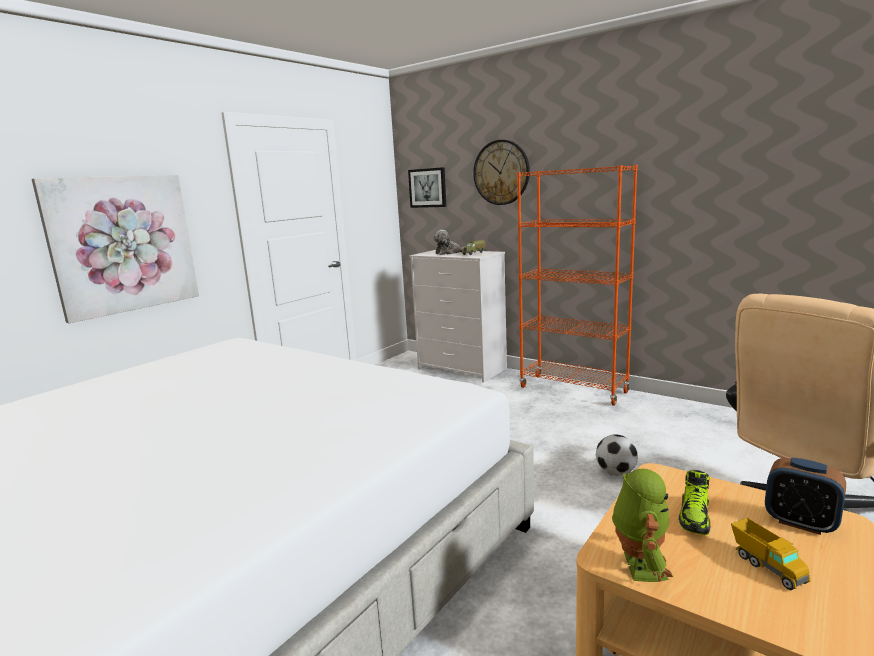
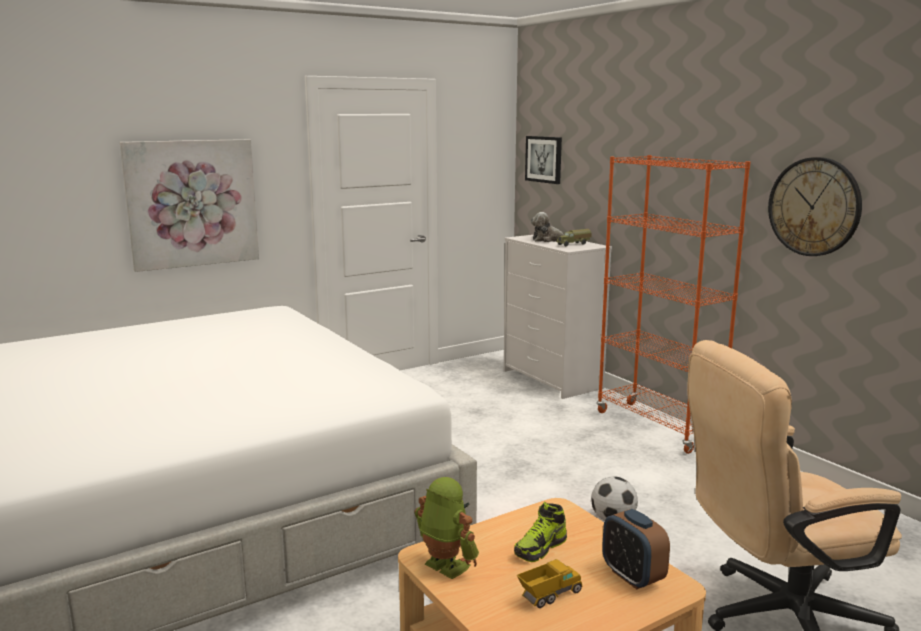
camera: 20 degrees right, 0 degrees up
(501, 172) = (616, 151): wall clock -> wall clock (814, 207)
(639, 565) = (444, 567): toy robot -> toy robot turned 75 degrees counterclockwise
(767, 567) = (549, 596): toy truck -> toy truck turned 120 degrees counterclockwise

